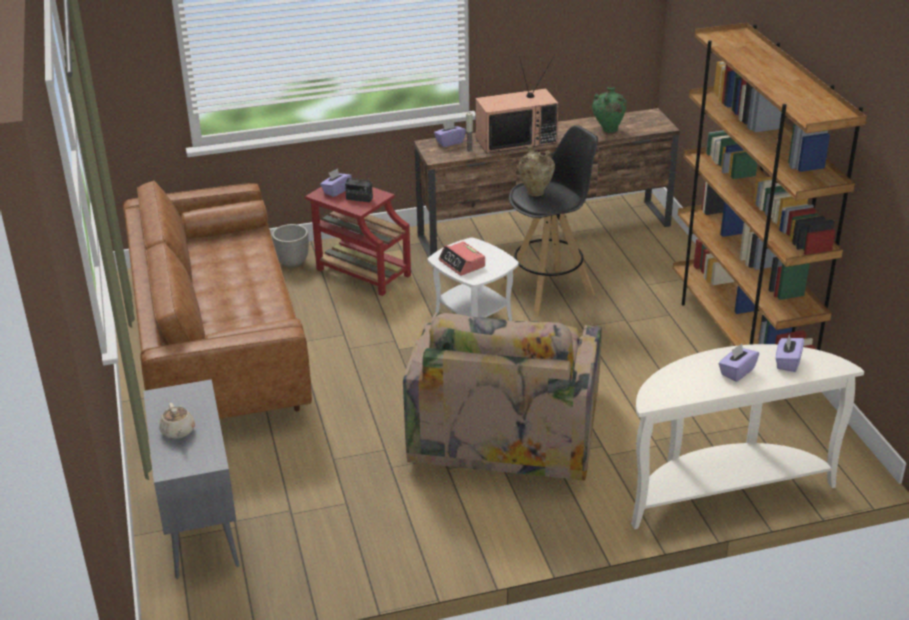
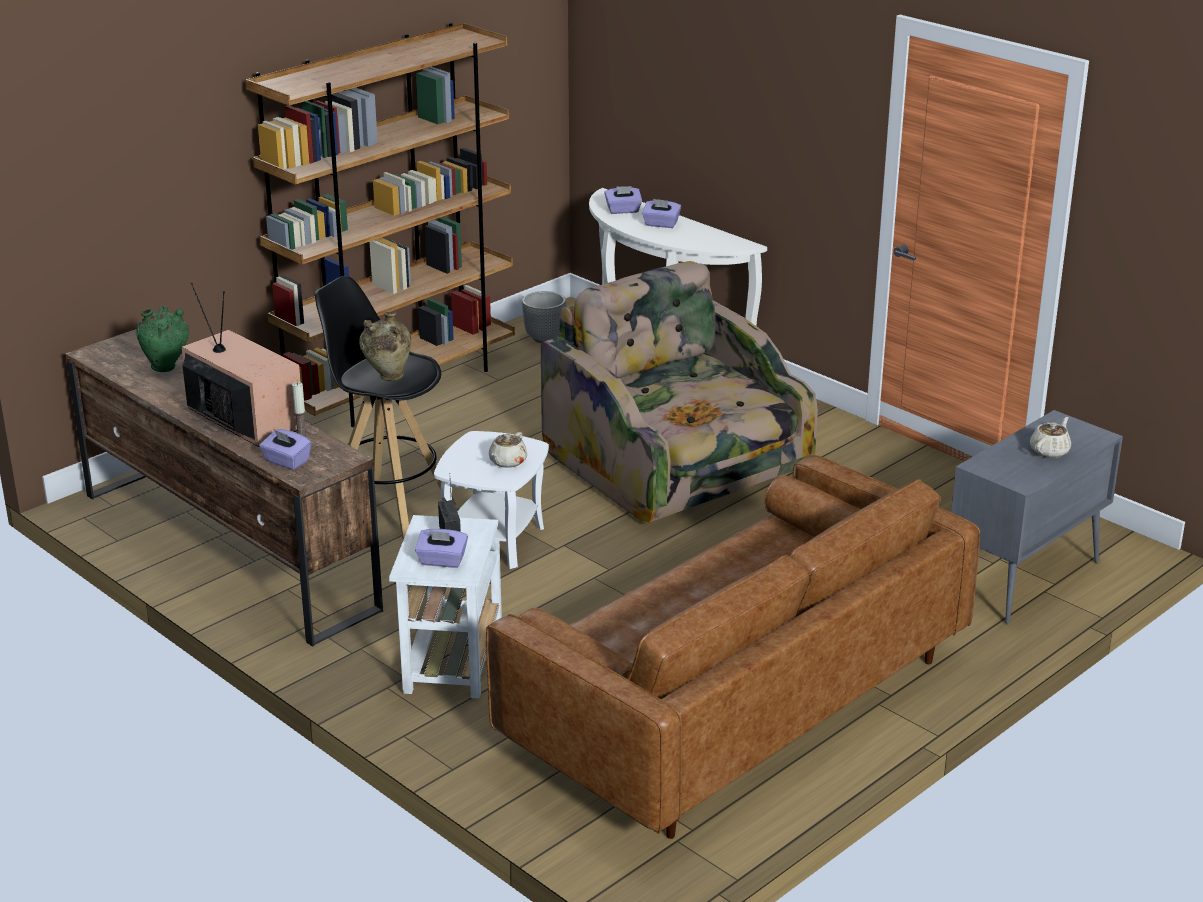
camera: 120 degrees left, 5 degrees down
(292, 262) = (474, 731): planter -> planter (544, 339)
(361, 272) = (452, 659): red side table -> white side table
(462, 264) = (507, 462): alarm clock -> beige teapot
(506, 425) = (679, 467): armchair -> armchair turned 105 degrees counterclockwise

